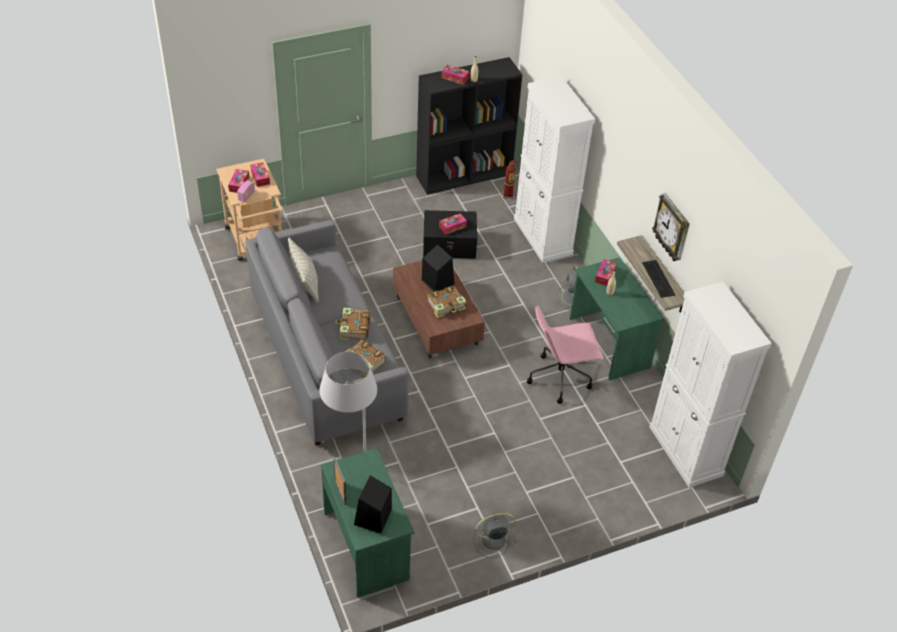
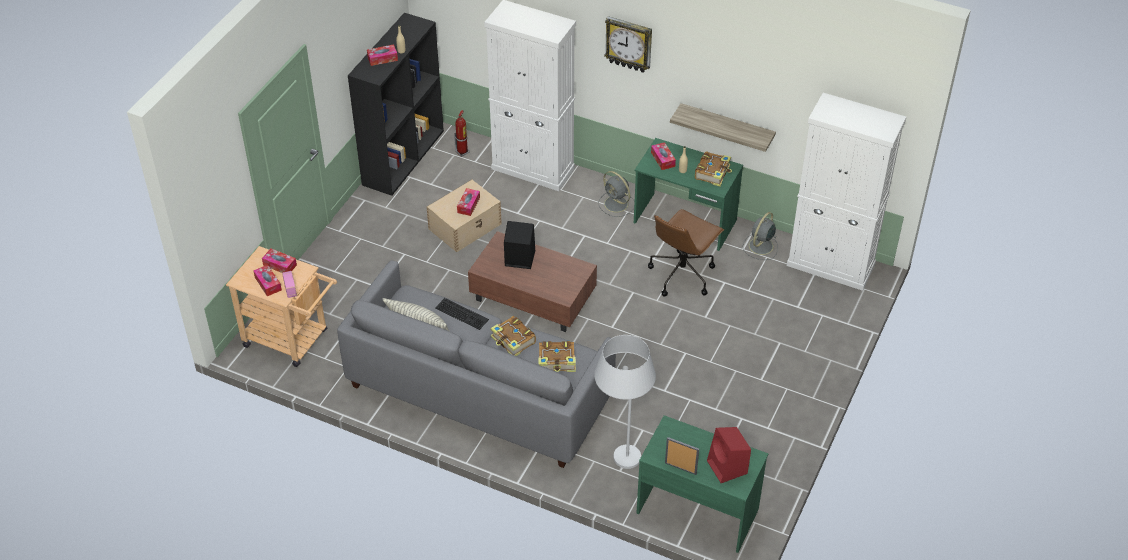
camera: 40 degrees left, 0 degrees up
(372, 518) = (728, 468): black speaker -> red speaker
(446, 305) = (551, 273): book -> book (713, 173)
(450, 244) = (465, 226): black storage box -> beige storage box
(492, 540) = (780, 433): grey fan -> grey fan (760, 247)
(560, 377) = (682, 274): pink office chair -> brown office chair
(659, 279) = (735, 129): keyboard -> keyboard (463, 313)
(672, 228) = (728, 77): wall clock -> wall clock (629, 44)

